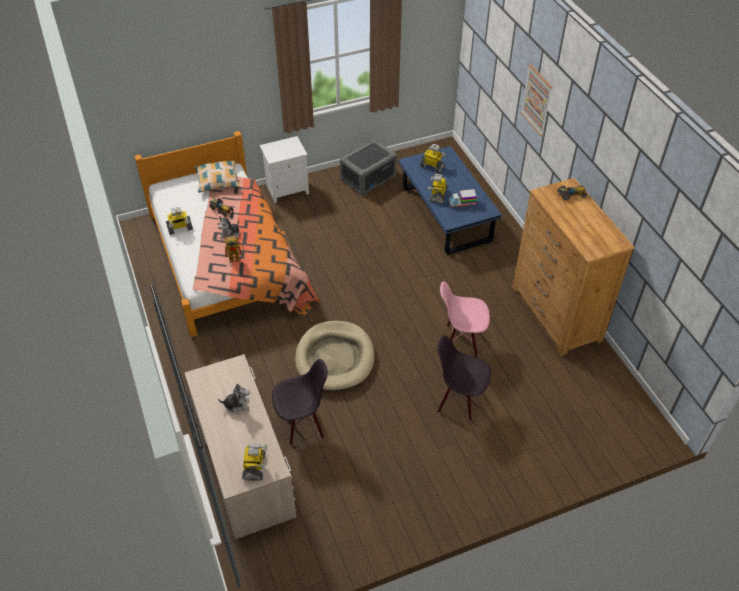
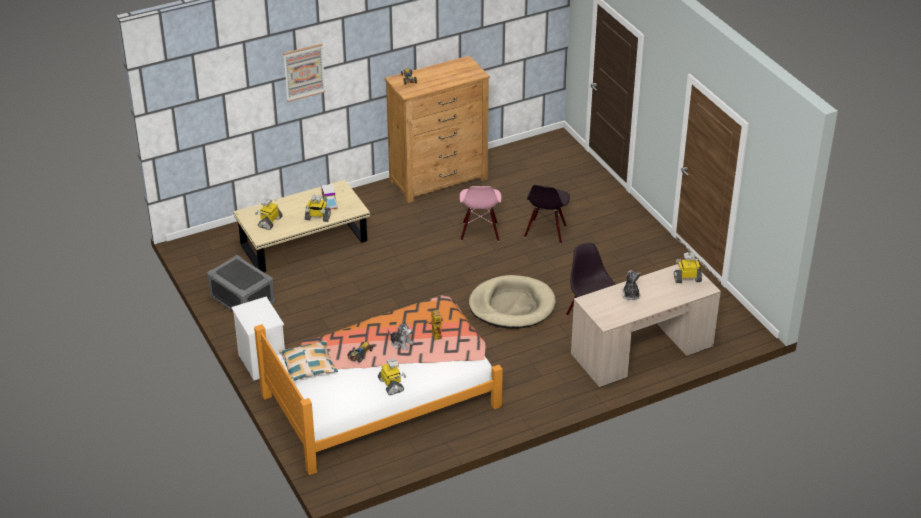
camera: 95 degrees left, 10 degrees down
(446, 214) = (304, 243): blue coffee table -> beige coffee table

